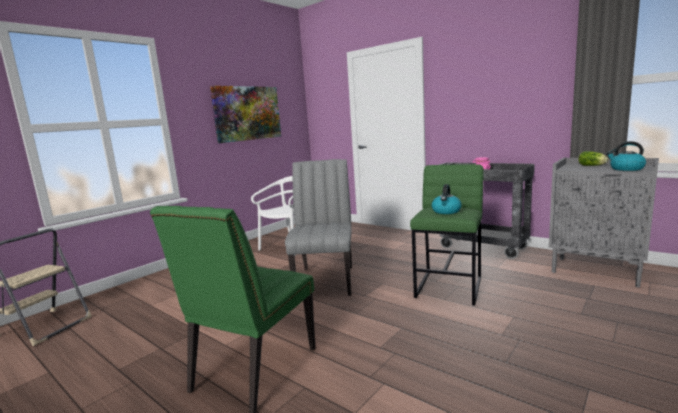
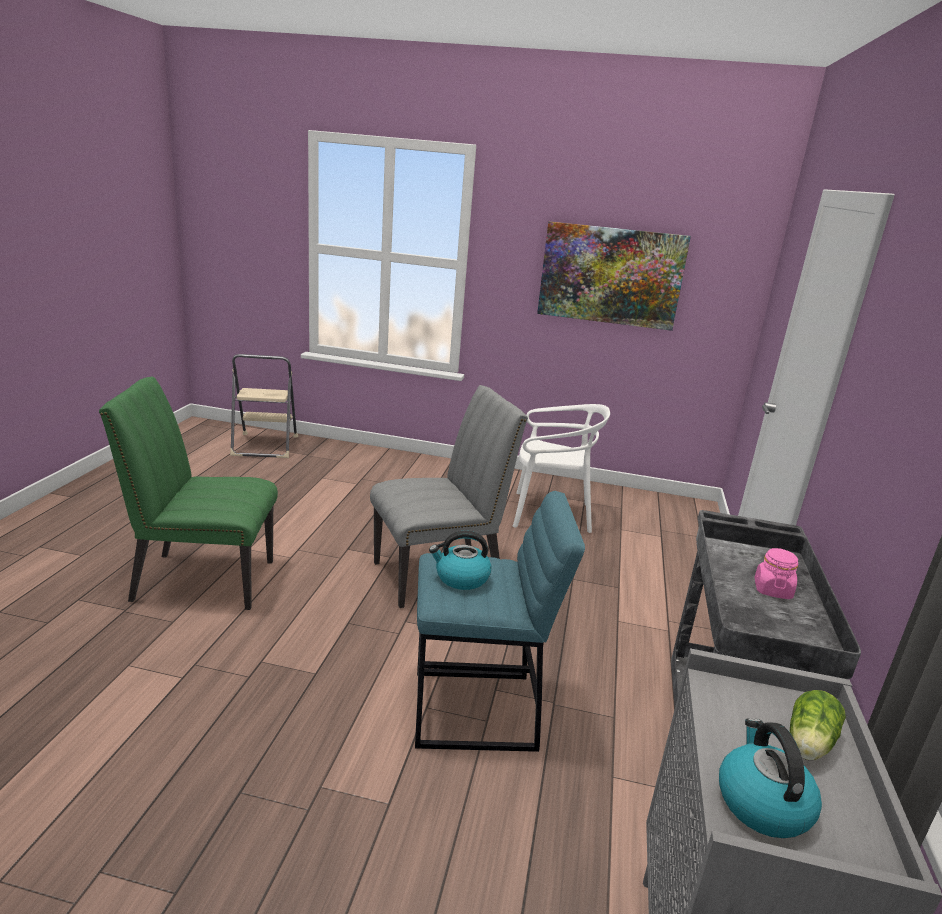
camera: 60 degrees right, 10 degrees up
(449, 286) = (478, 709): green stool -> blue stool

